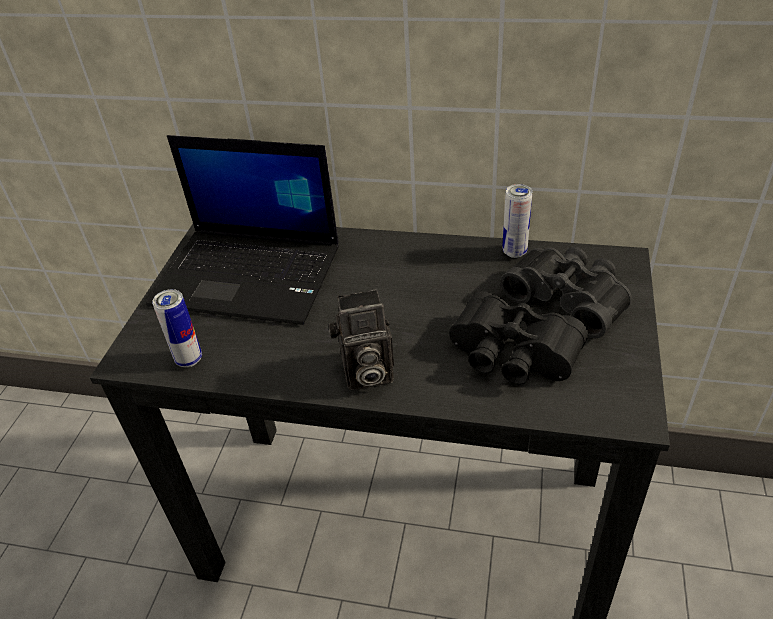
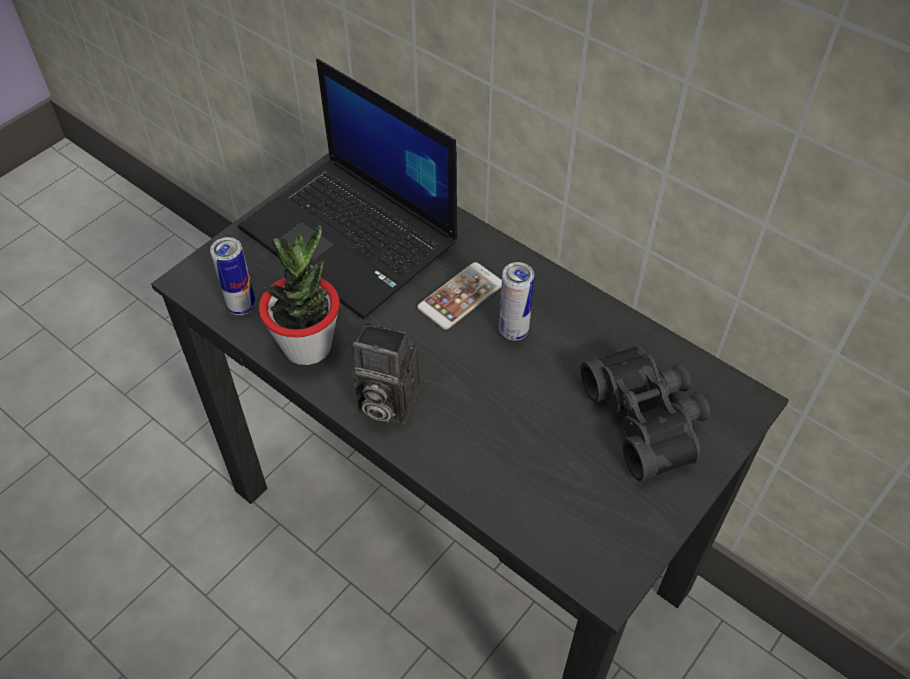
camera: 25 degrees right, 10 degrees up
(269, 363) = (308, 346): none -> potted plant
(369, 279) = (460, 296): none -> phone
(511, 357) = (536, 455): black binoculars -> none
(514, 252) = (634, 333): can -> can (513, 331)

